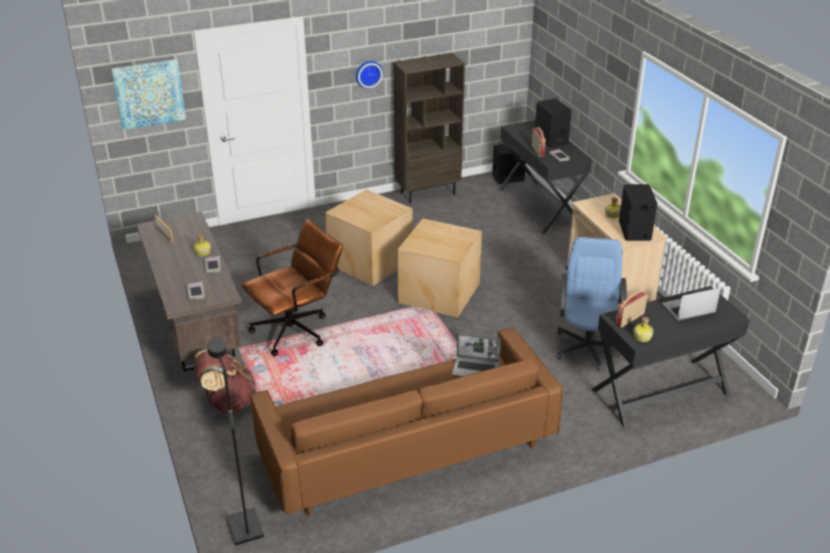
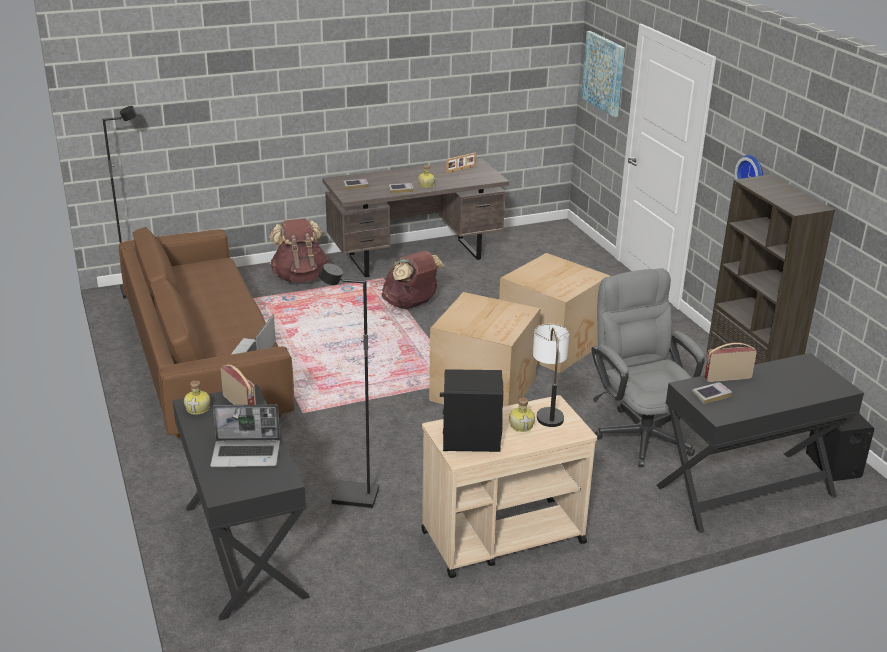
camera: 90 degrees right, 5 degrees down
(297, 329) = (411, 305): brown office chair -> brown backpack
(484, 234) = (639, 431): none -> grey office chair
(550, 140) = (776, 393): black speaker -> none
(587, 347) = (354, 497): blue office chair -> black floor lamp
(591, 206) = (548, 410): none -> table lamp
(688, 310) = (247, 454): laptop -> laptop turned 105 degrees clockwise

